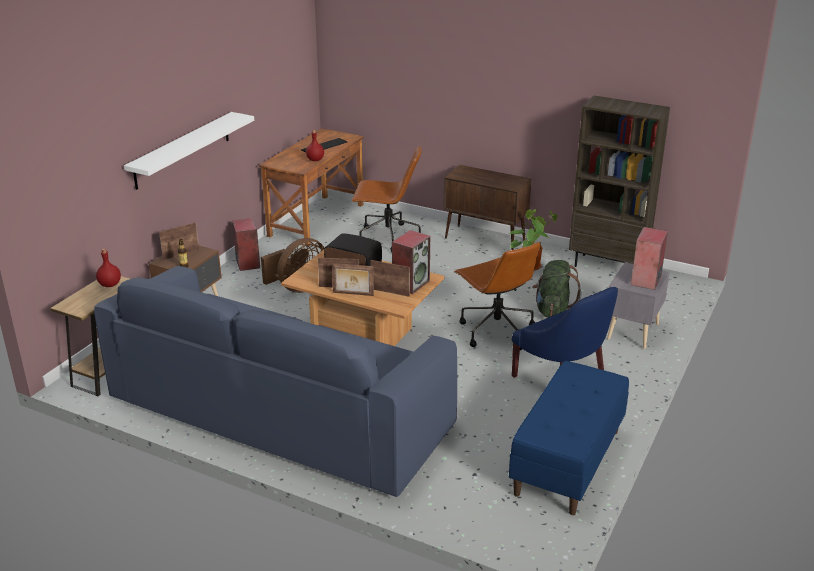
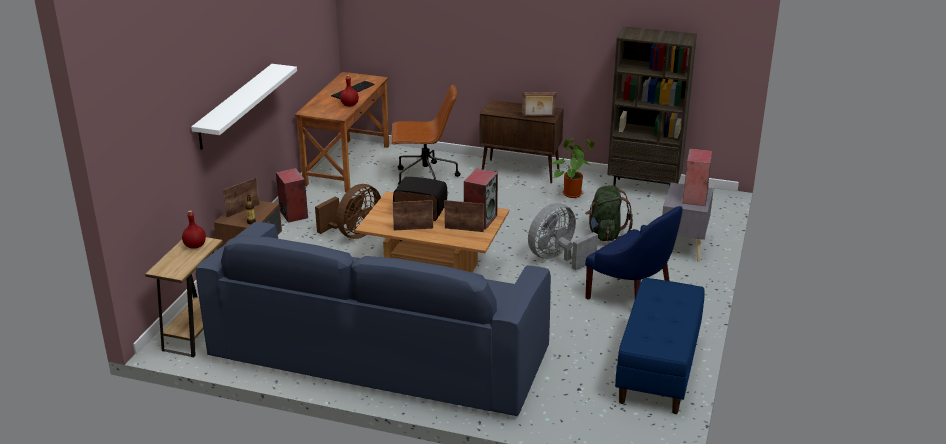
camera: 10 degrees left, 0 degrees up
(353, 294) = (429, 234): picture frame -> picture frame (538, 117)
(495, 331) = (558, 258): brown office chair -> grey fan

